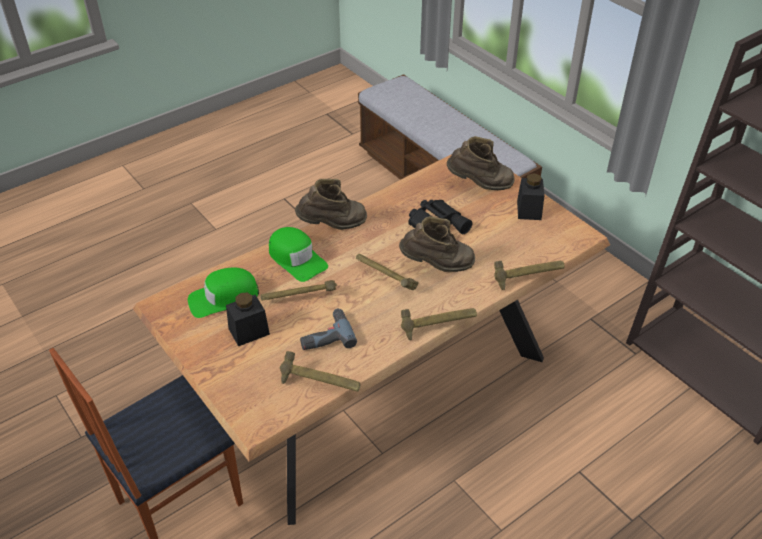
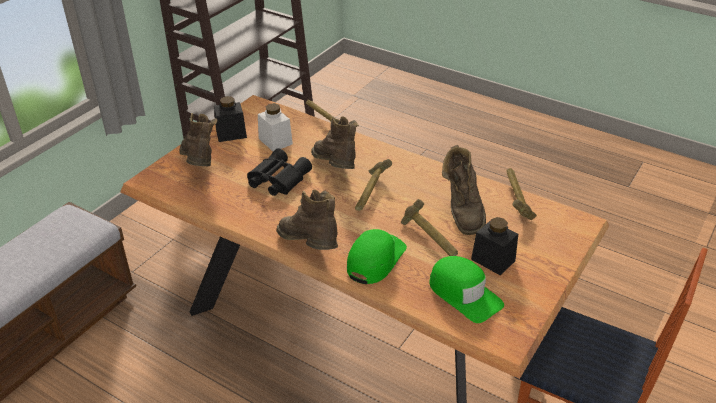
camera: 110 degrees left, 5 degrees down
(325, 335) = (462, 212): power drill -> brown boot
(438, 327) = (410, 155): hammer -> none
(504, 236) = (275, 141): none -> white jar

